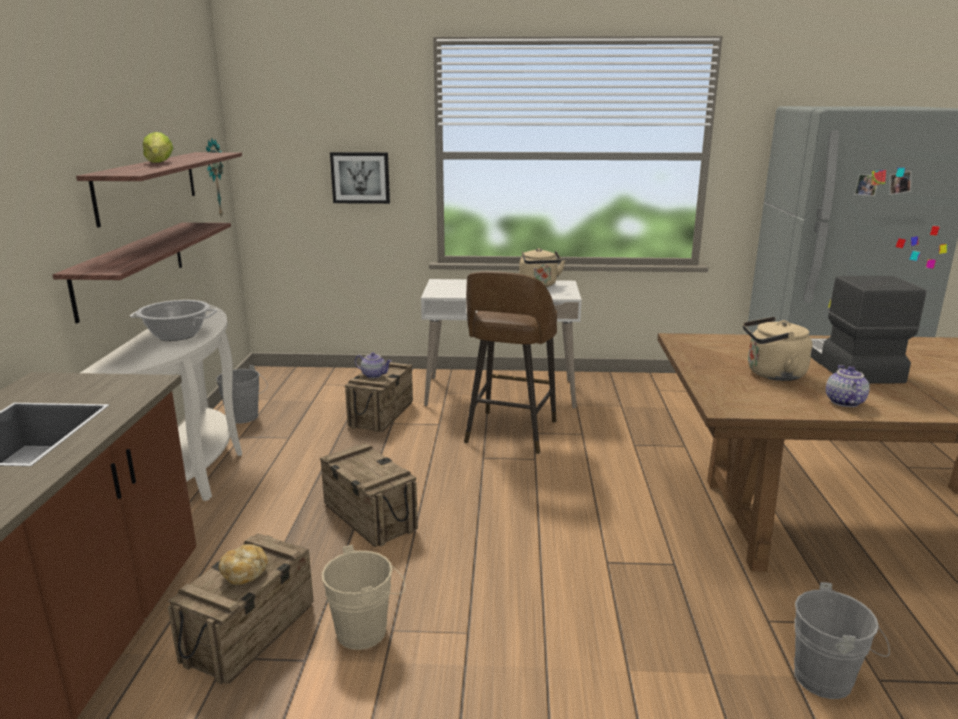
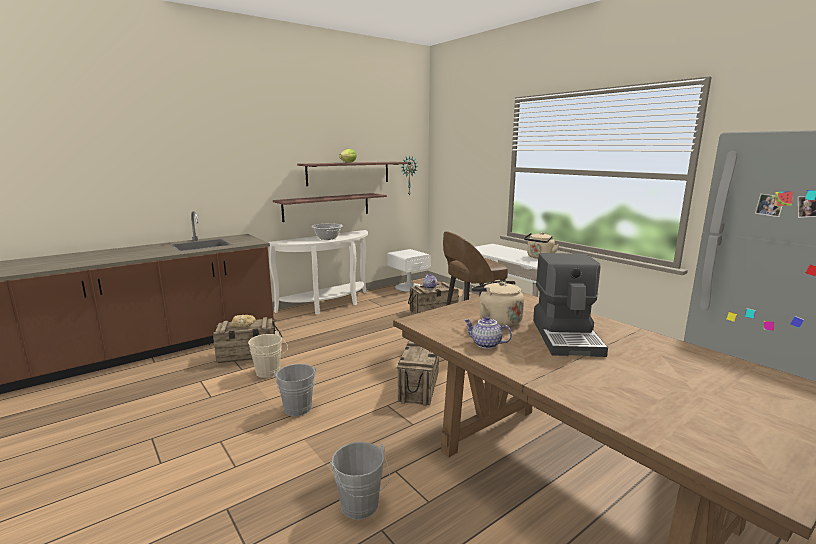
camera: 50 degrees right, 5 degrees down
(245, 417) = (383, 294): grey bucket -> grey bucket (298, 410)
(261, 391) = (408, 287): none -> white nightstand
(360, 177) = (476, 180): picture -> none
(368, 517) = (346, 342): crate -> crate (418, 387)
(843, 402) = (485, 344): teapot -> teapot turned 120 degrees counterclockwise
(848, 365) = (567, 337): coffee machine -> coffee machine turned 135 degrees clockwise

